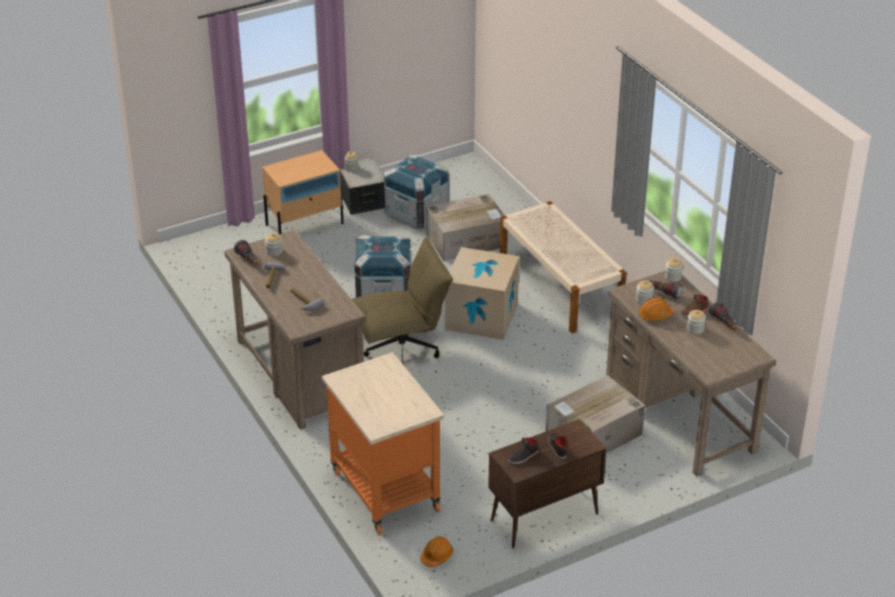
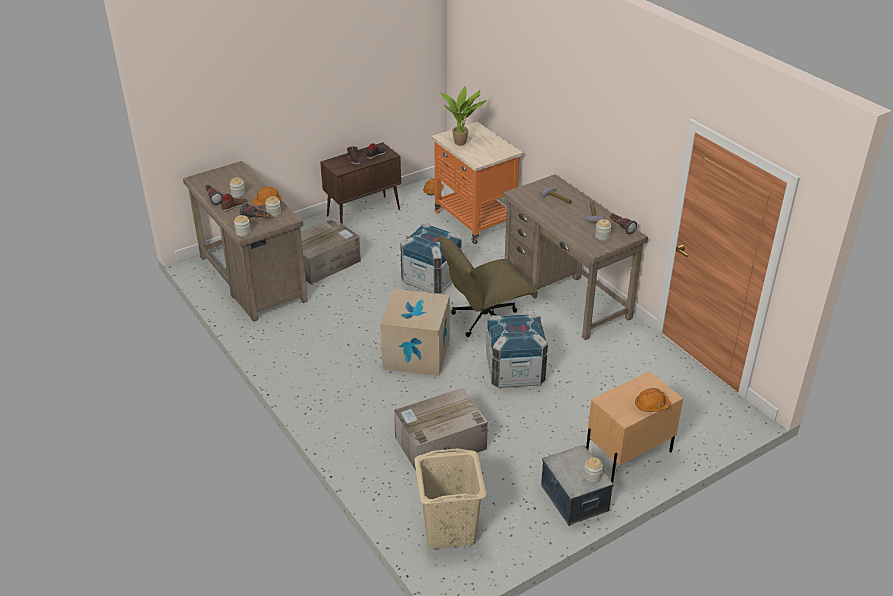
camera: 175 degrees right, 0 degrees up
(291, 162) = (651, 405): none -> orange hard hat
(402, 397) = (462, 143): none -> potted plant
(416, 214) = (503, 478): crate -> crate (431, 279)
(466, 186) = (449, 530): none -> beige laundry basket
(560, 286) = (339, 390): beige bench -> none

